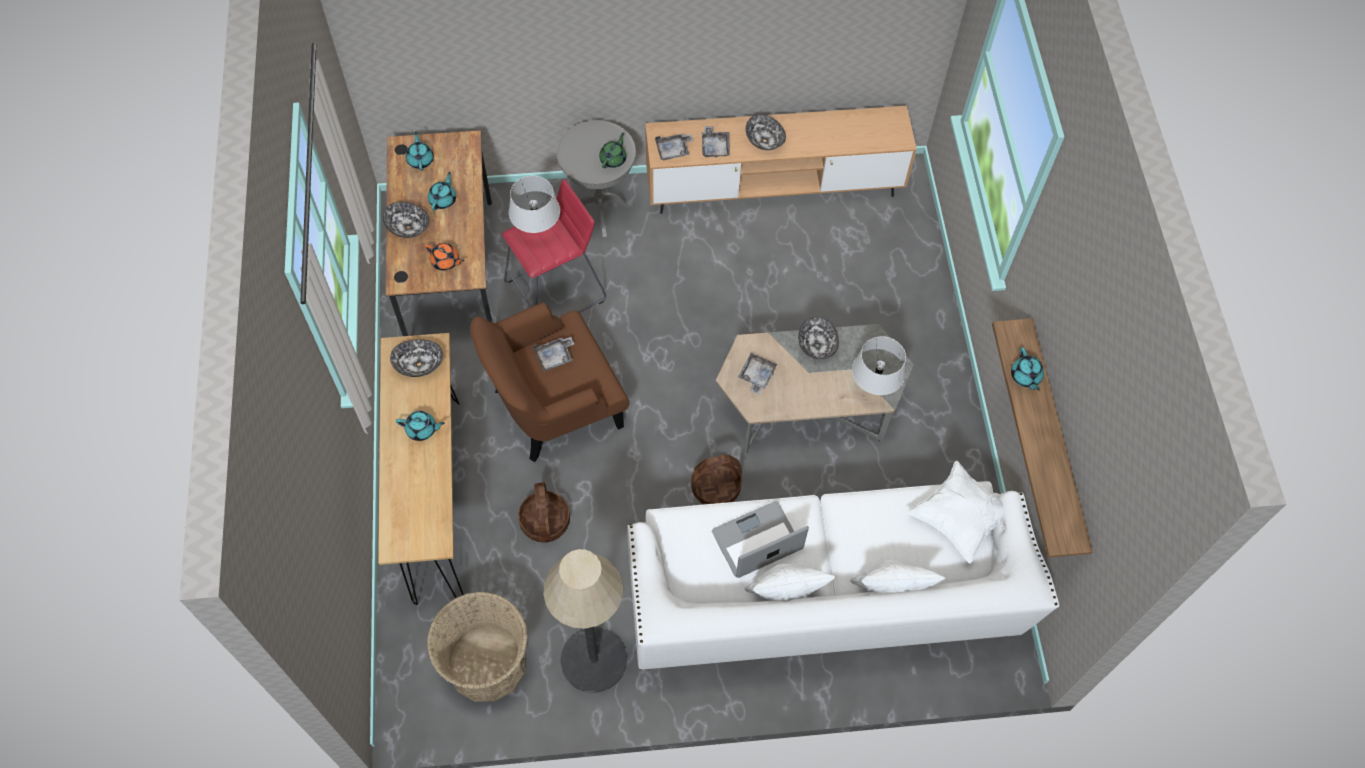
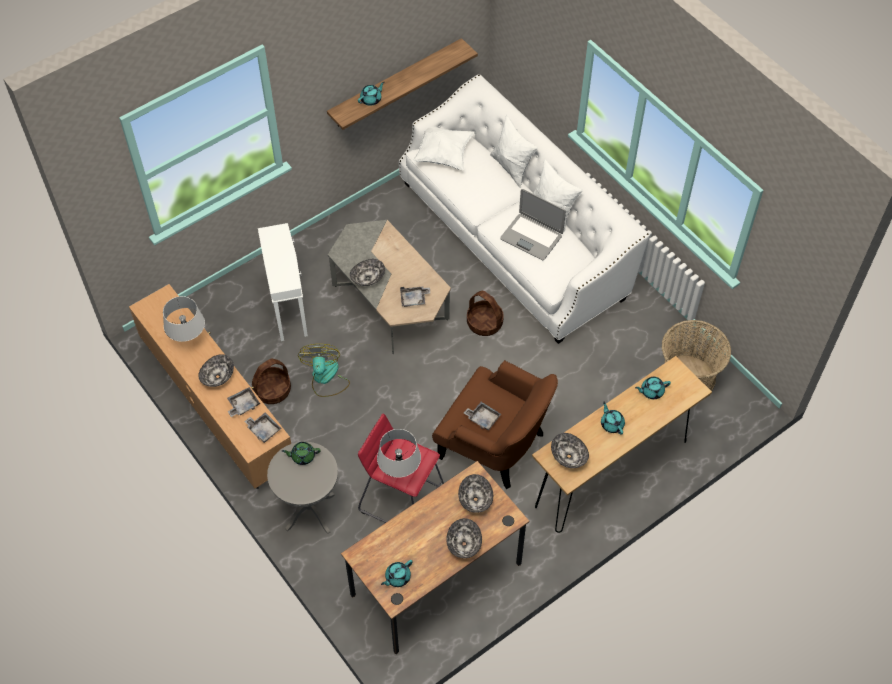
camera: 120 degrees left, 5 degrees down
(443, 199) = (423, 536): turquoise teapot -> turquoise teapot (651, 391)
(446, 261) = (475, 499): orange teapot -> bowl
(544, 521) = (578, 402): basket -> basket (272, 390)
(593, 660) = (640, 327): floor lamp -> none
(746, 295) = (325, 378): none -> fan
(865, 305) = (288, 306): none -> white side table
(874, 388) = (378, 236): grey table lamp -> grey table lamp (188, 339)

